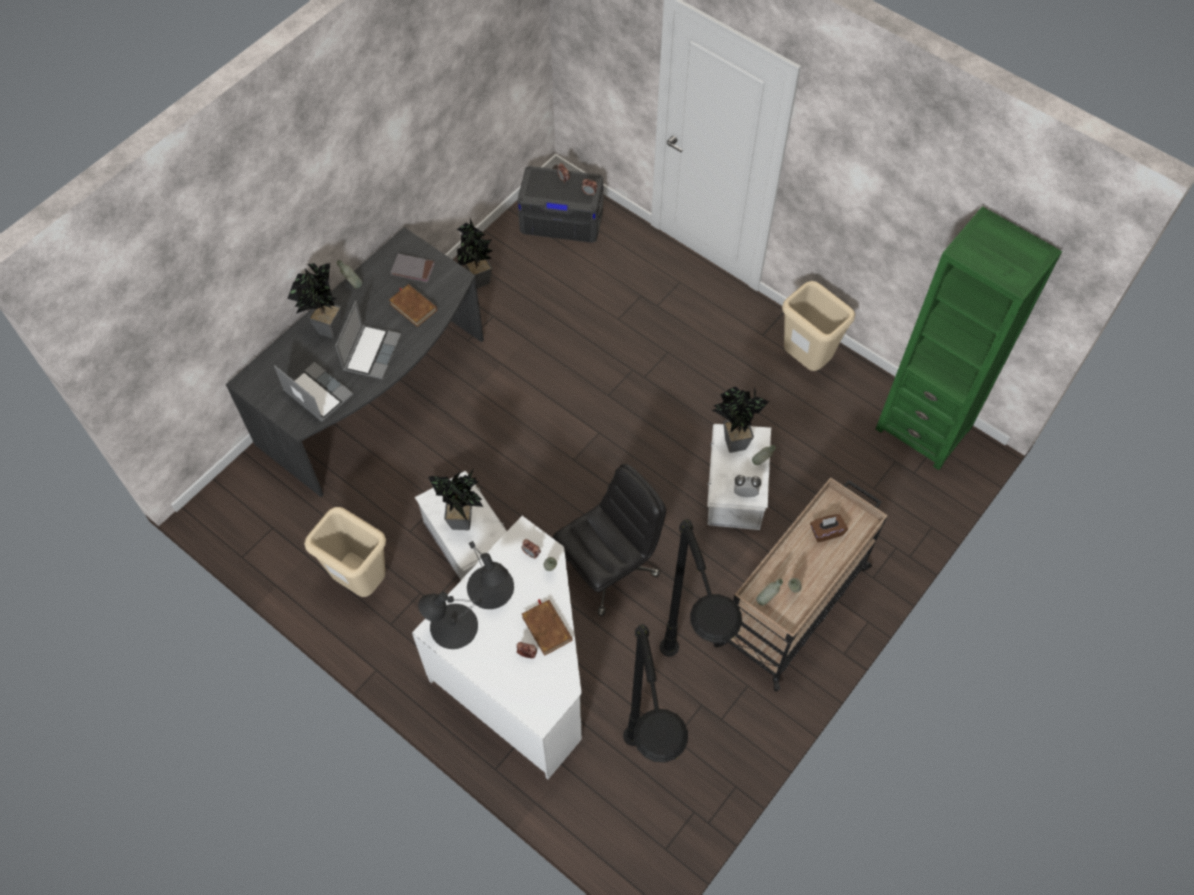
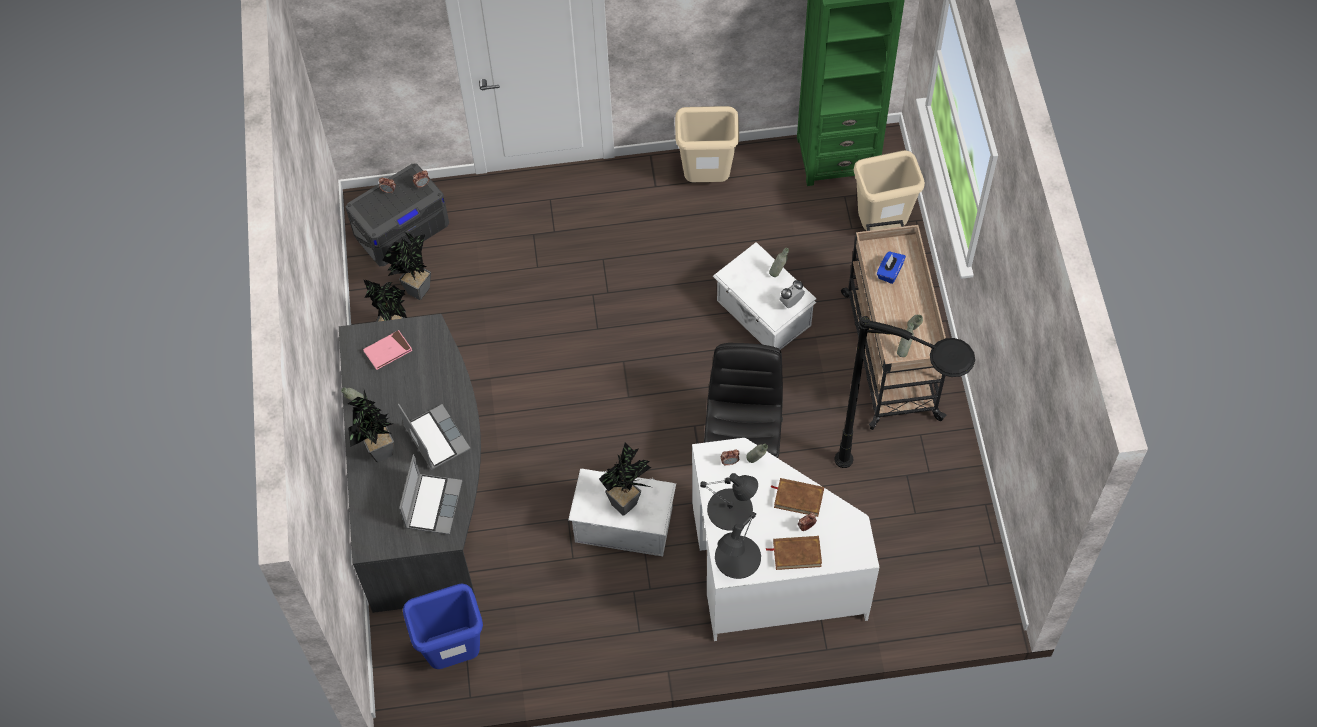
camera: 45 degrees left, 0 degrees up
(267, 520) = (455, 654): none -> blue trash can
(317, 393) = (433, 504): laptop -> laptop turned 105 degrees clockwise
(362, 582) = (582, 625): beige trash can -> beige trash can (881, 226)
(413, 269) = (388, 351): grey book -> pink book
(413, 307) = (424, 377): brown book -> brown book (796, 553)
(642, 799) = (940, 570): black floor lamp -> none
(731, 442) = (742, 276): potted plant -> potted plant (414, 292)
(826, 532) = (889, 272): brown tissue box -> blue tissue box

